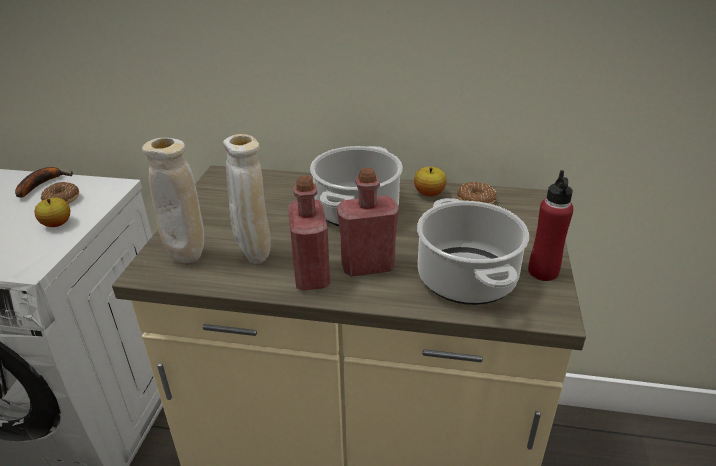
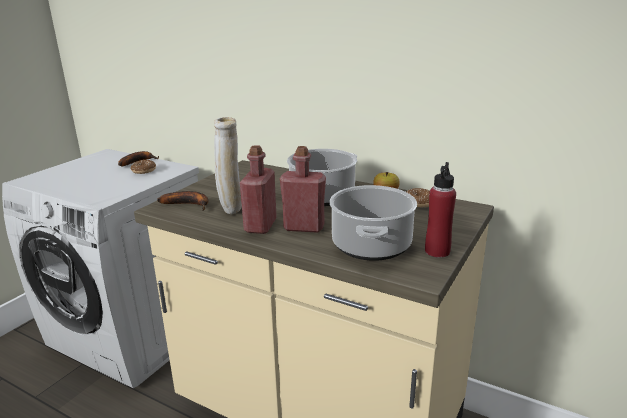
camera: 20 degrees right, 10 degrees down
(57, 224) = (132, 182): apple -> none
(188, 257) = (189, 204): beige vase -> banana

